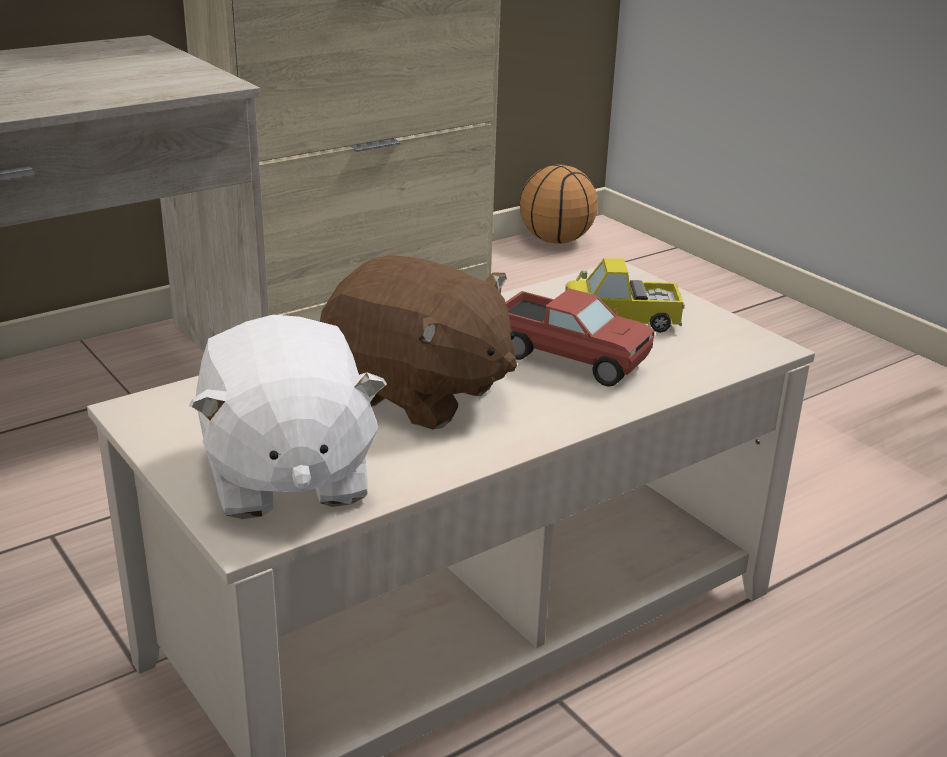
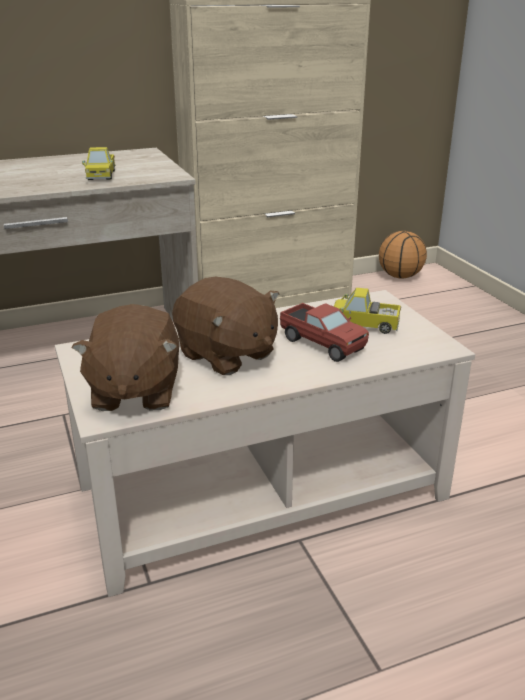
camera: 15 degrees right, 0 degrees up
(81, 87) = (101, 176): none -> toy truck
(286, 476) = (134, 392): white plush toy -> brown plush toy

